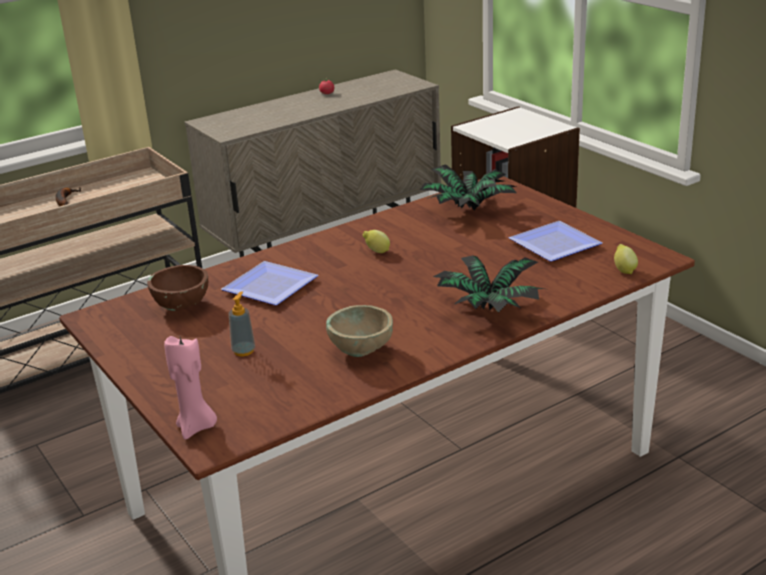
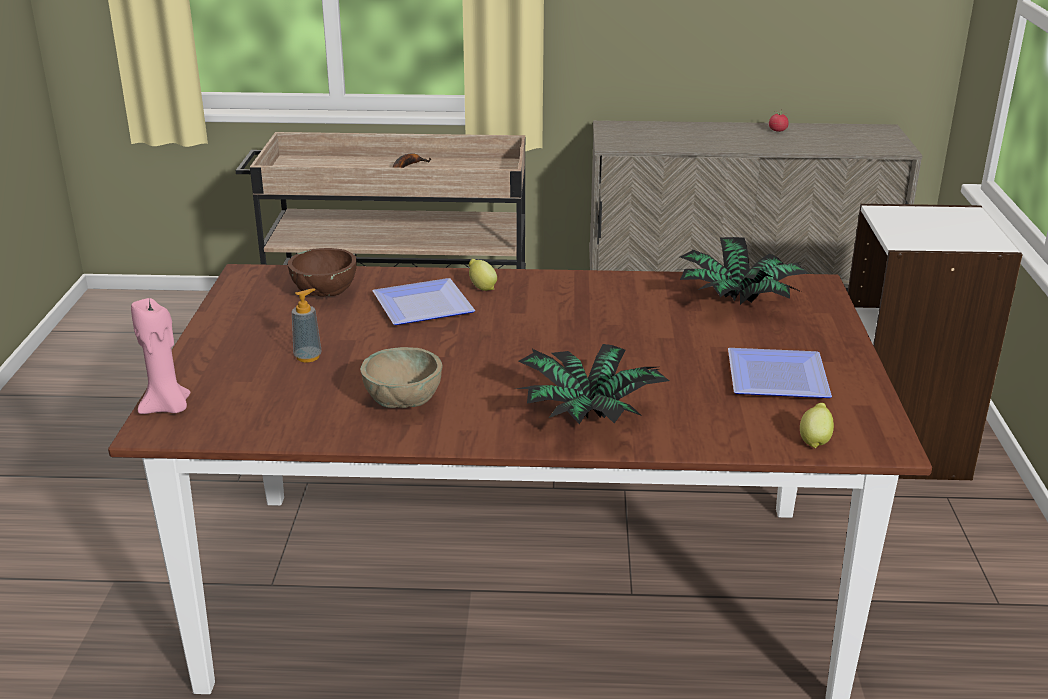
camera: 35 degrees right, 0 degrees up
(377, 252) = (573, 311): lemon -> lemon (481, 288)

